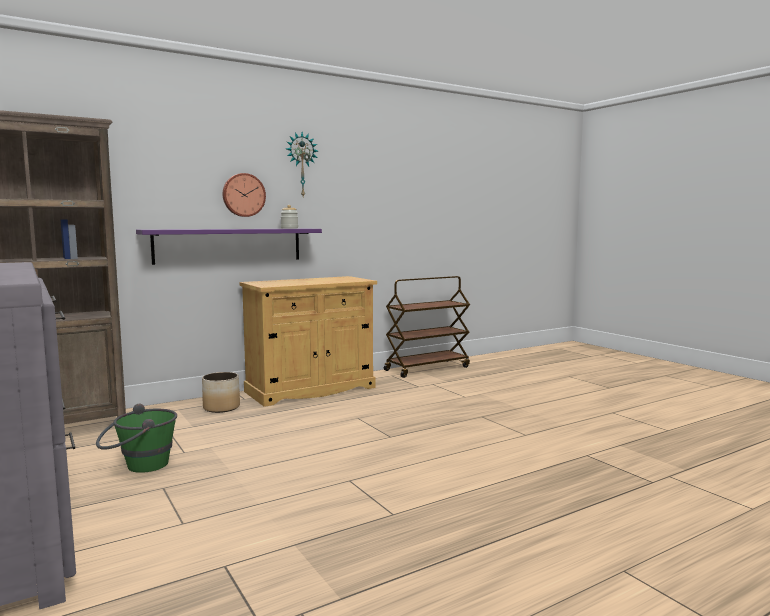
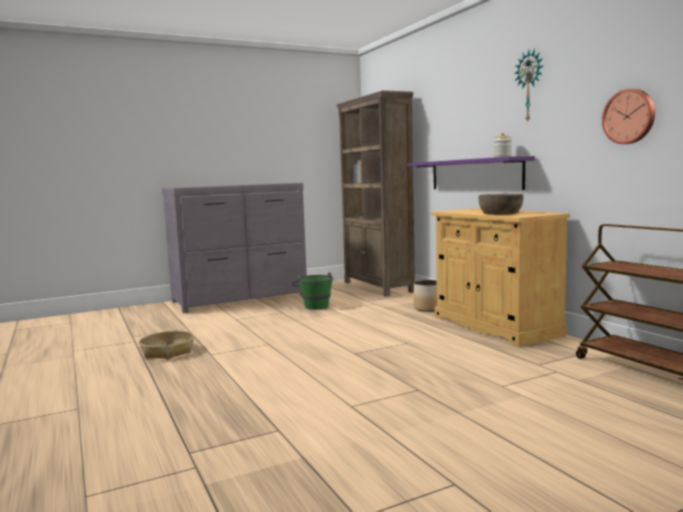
camera: 95 degrees right, 0 degrees up
(243, 195) = (485, 127): wall clock -> wall clock (629, 116)
(326, 281) = (500, 213): none -> brown bowl
(380, 553) = (168, 352): none -> basket

